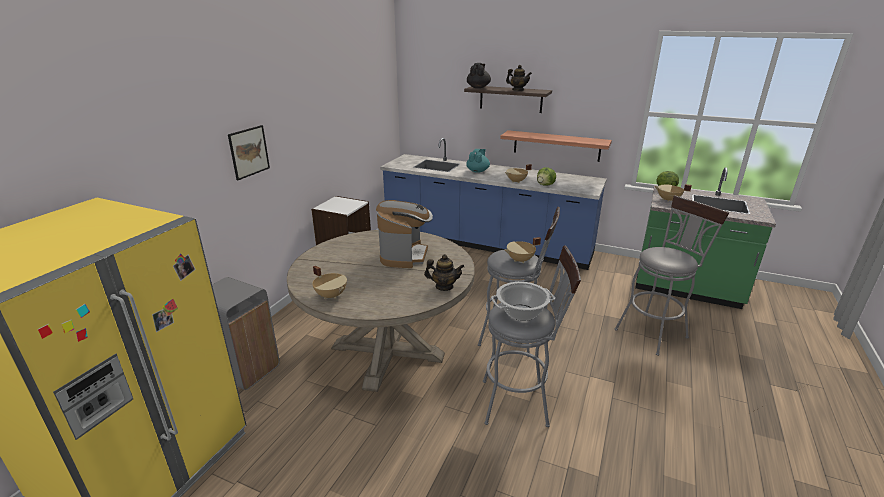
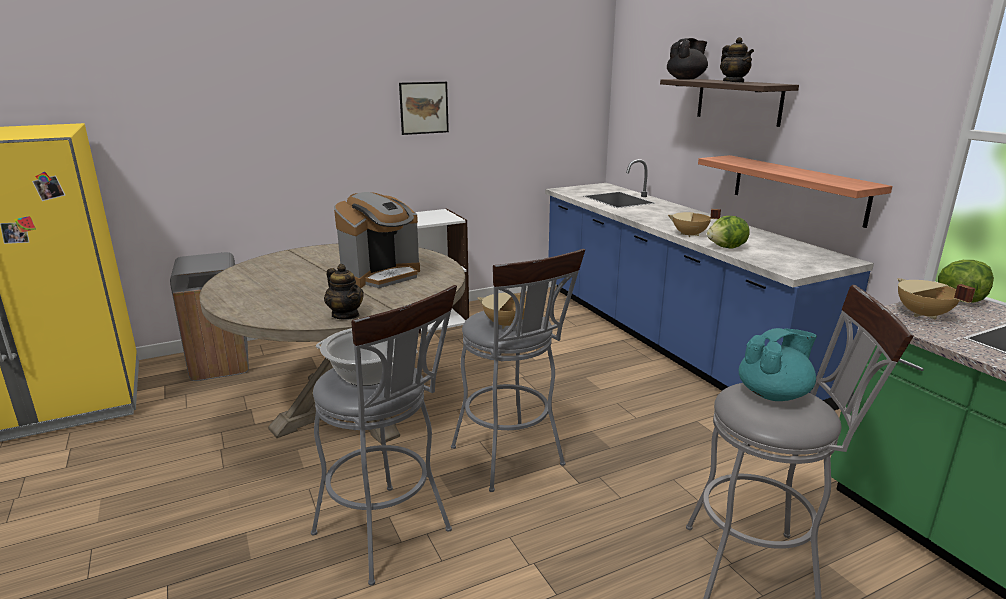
camera: 40 degrees right, 5 degrees down
(249, 152) = (300, 120): picture -> picture (424, 108)
(331, 295) = (239, 285): beige cooking pot -> none
(478, 171) = (660, 214): turquoise teapot -> turquoise teapot (774, 394)

